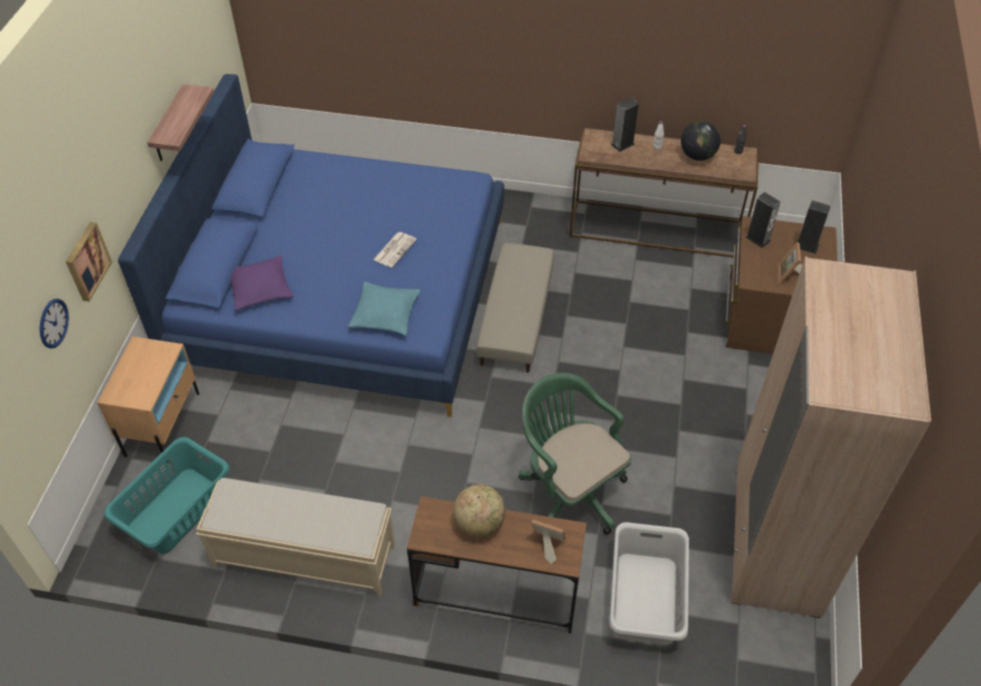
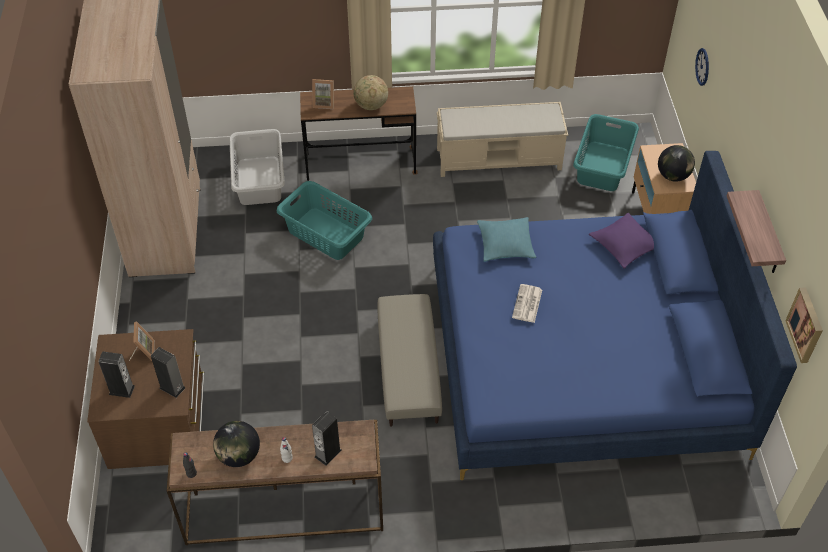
camera: 165 degrees right, 0 degrees up
(86, 261) = (719, 103): picture -> picture (806, 325)
(145, 360) = (673, 176): none -> globe
(568, 489) = (326, 234): green office chair -> turquoise laundry basket

